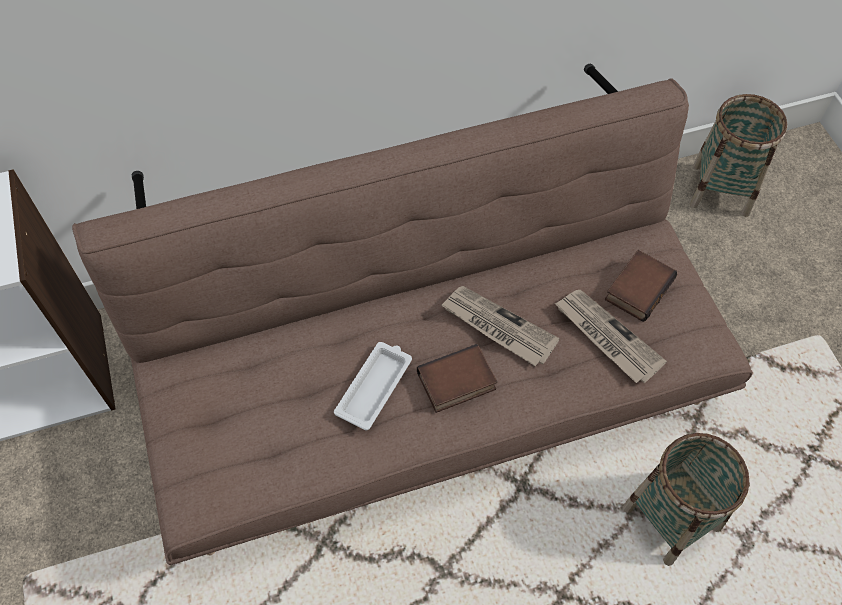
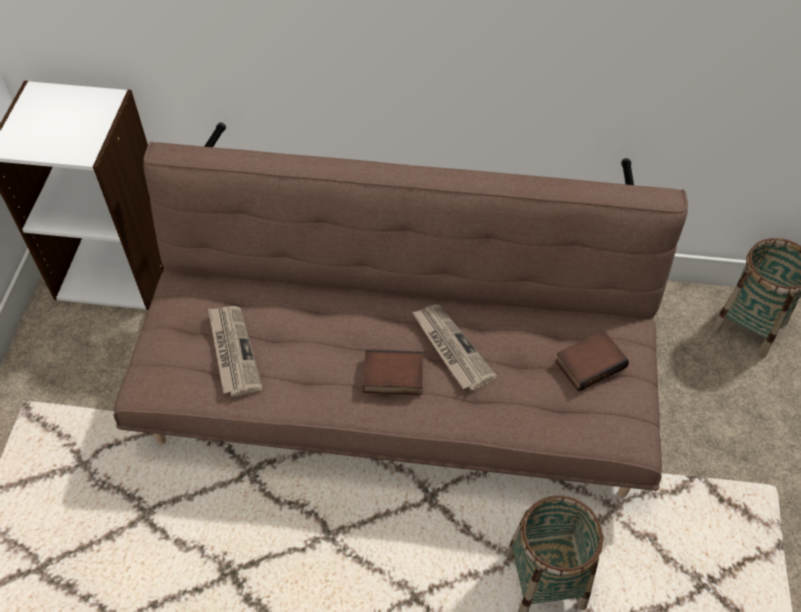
camera: 25 degrees right, 5 degrees down
(375, 386) = (327, 354): white tray -> none
(606, 337) = (539, 391): newspaper -> newspaper (233, 351)

